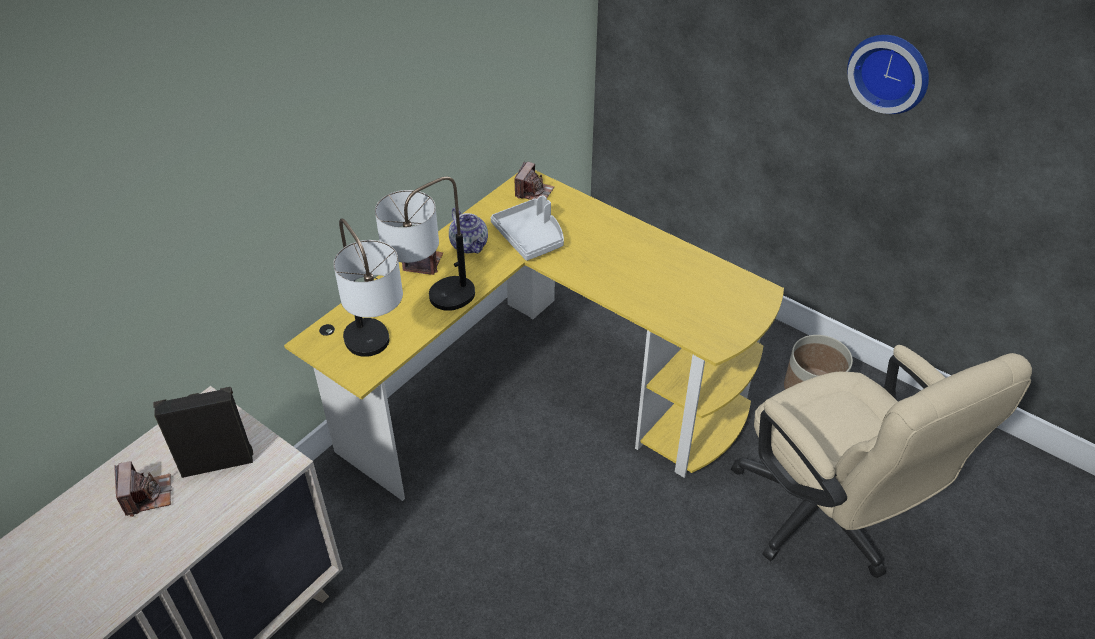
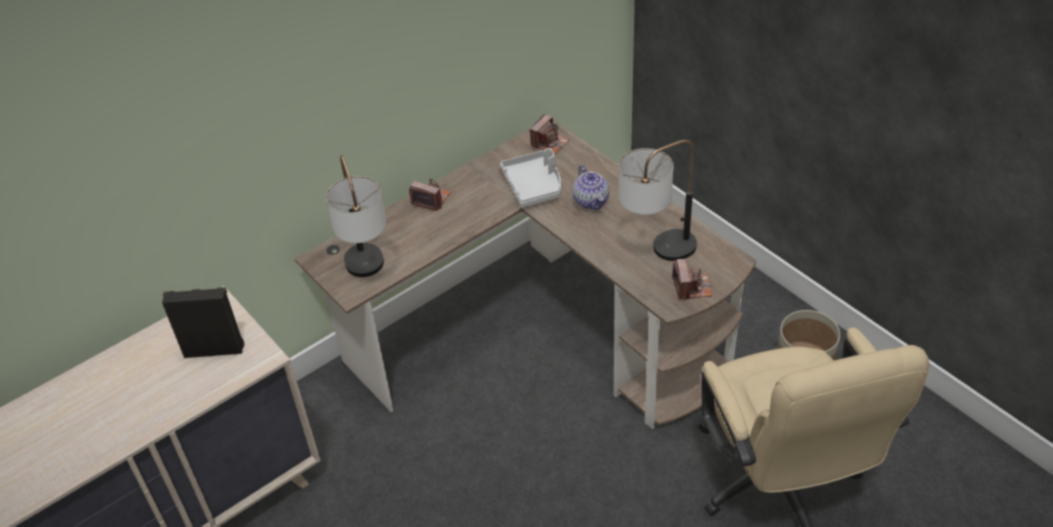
camera: 15 degrees right, 0 degrees up
(147, 495) = (154, 368): camera -> camera (691, 287)
(432, 305) = (428, 238): table lamp -> table lamp (656, 254)
(470, 245) = (477, 187): teapot -> teapot (591, 201)
(545, 393) = (544, 333): yellow desk -> brown desk
(890, 71) = (874, 64): wall clock -> none

